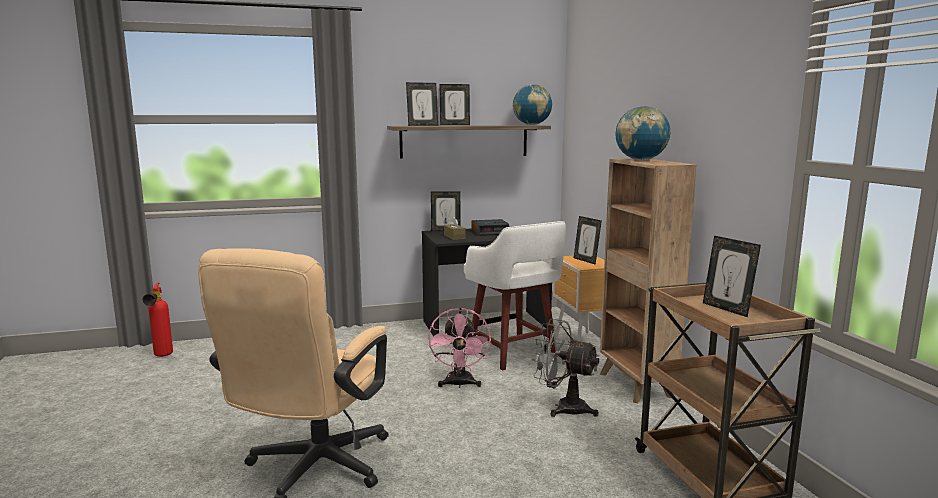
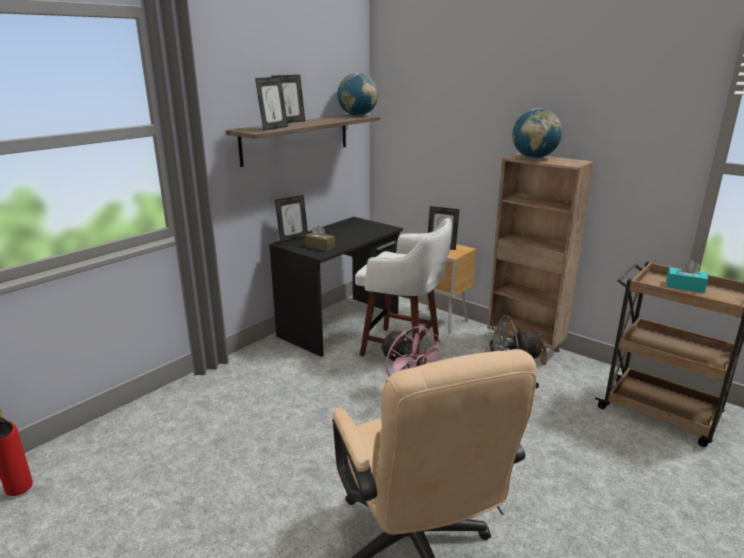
camera: 35 degrees left, 10 degrees up
(490, 232) = (338, 232): alarm clock -> none
(727, 309) = (685, 286): picture frame -> turquoise tissue box

